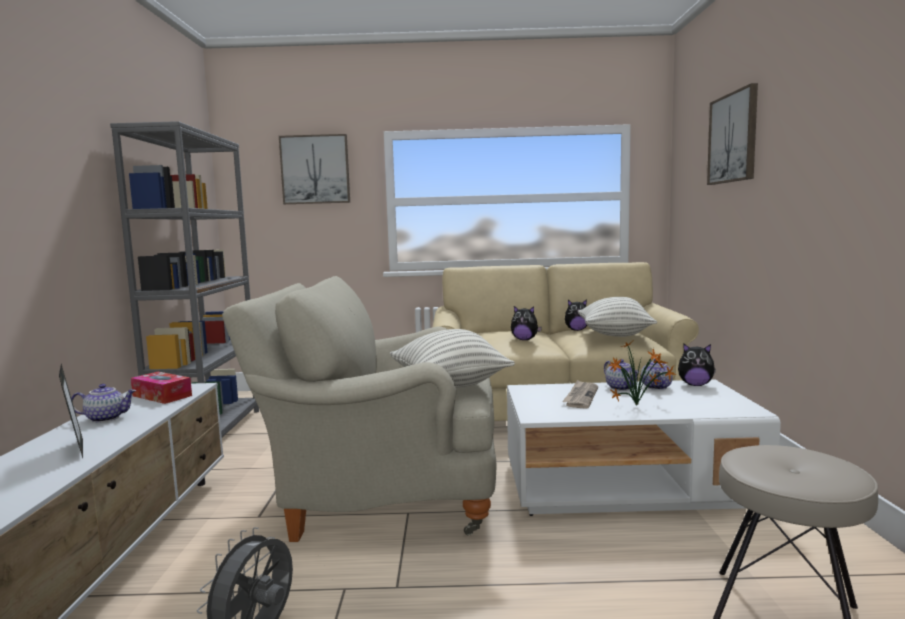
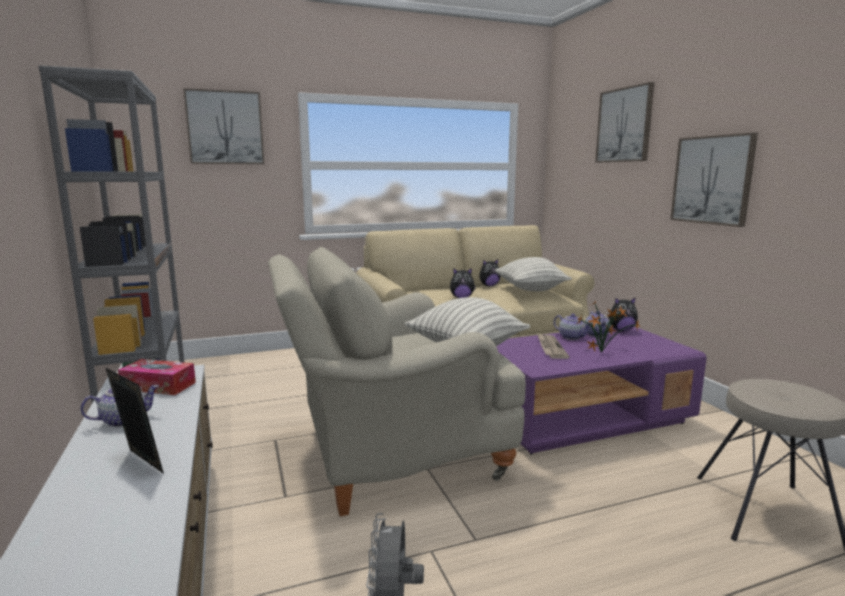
camera: 20 degrees left, 5 degrees up
(627, 486) = (582, 417): white coffee table -> purple coffee table
(813, 196) = (712, 180): none -> picture

